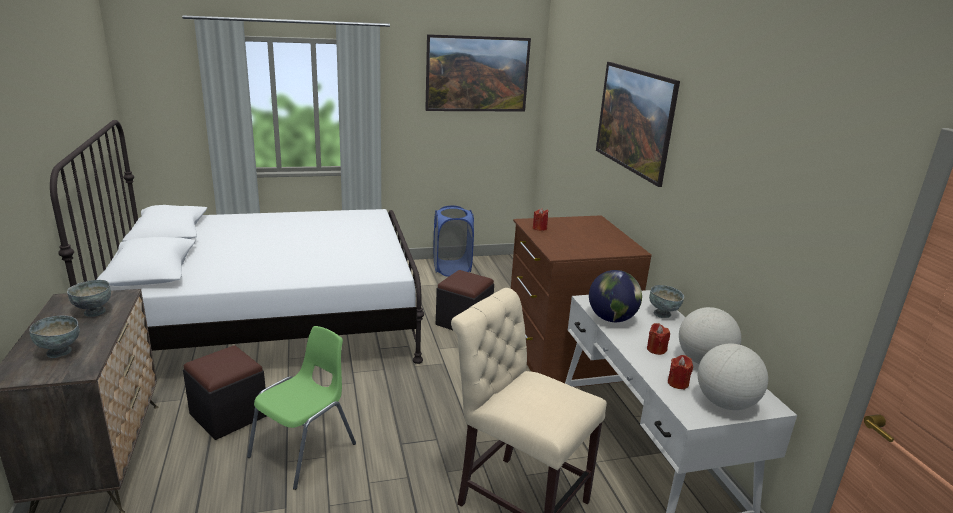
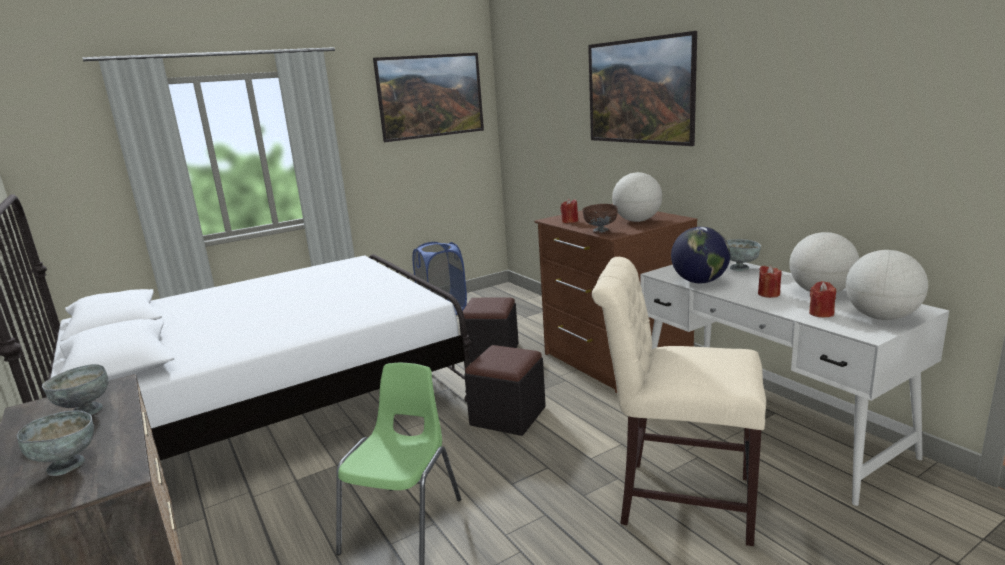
camera: 15 degrees left, 5 degrees down
(229, 415) = (281, 516): black ottoman -> black ottoman (508, 416)
(551, 248) = (600, 232): none -> brown bowl
(596, 243) = (637, 221): none -> globe

